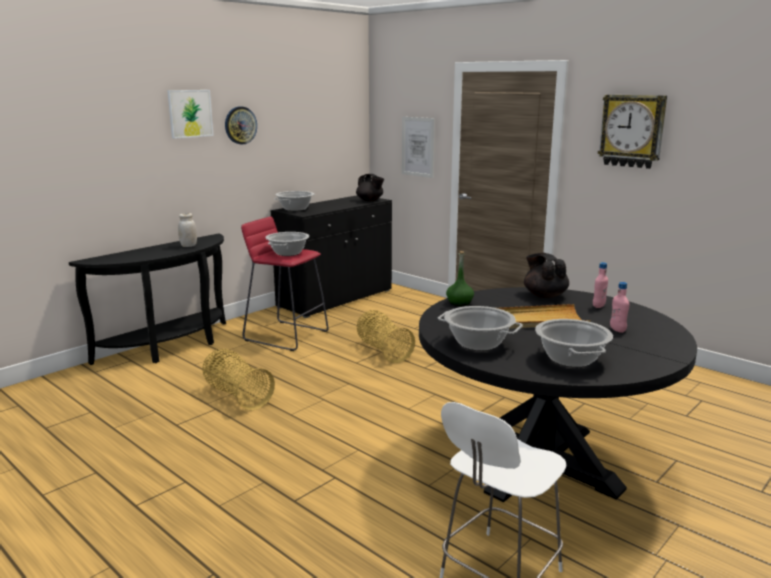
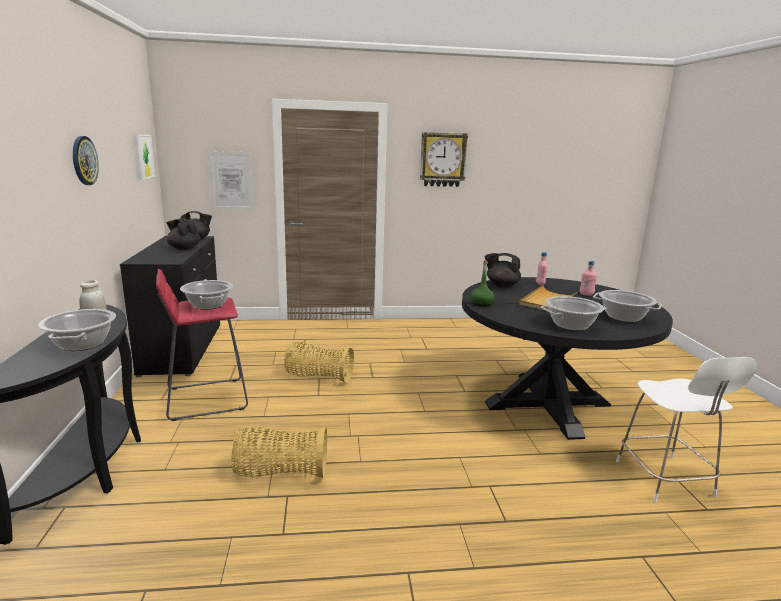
camera: 50 degrees left, 0 degrees up
(190, 113) = (44, 144): picture -> picture (143, 156)
(295, 209) = (146, 258): cooking pot -> cooking pot (82, 344)
(339, 206) = (184, 248): none -> black teapot

